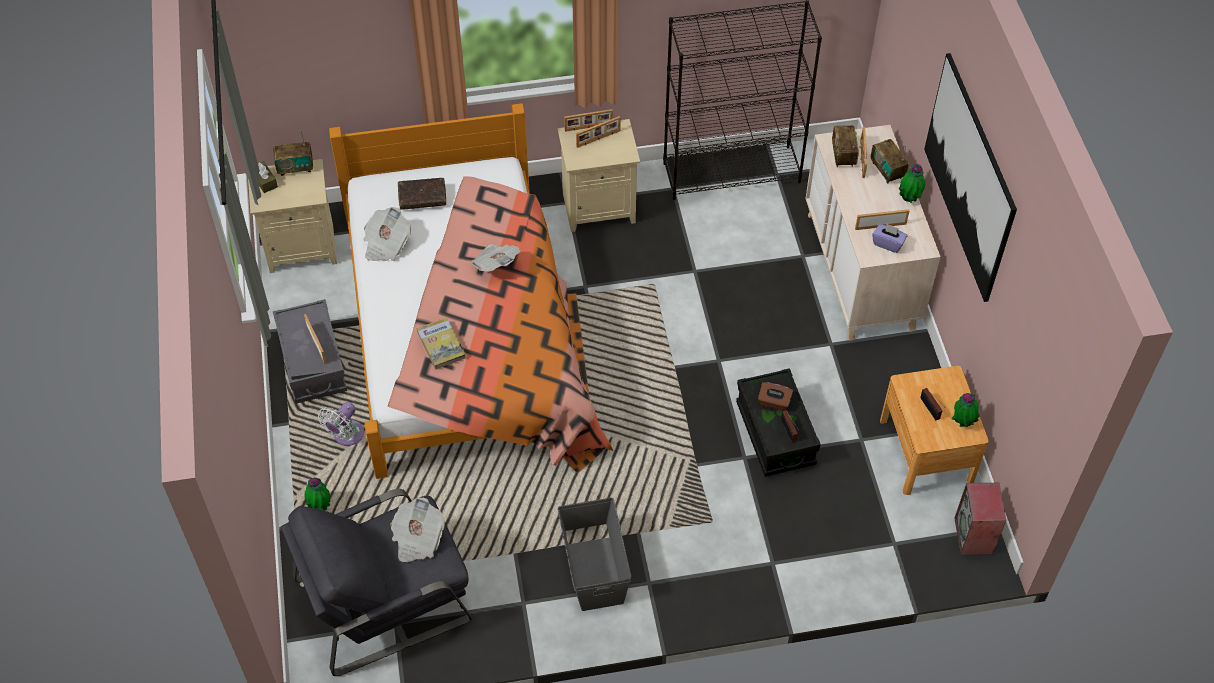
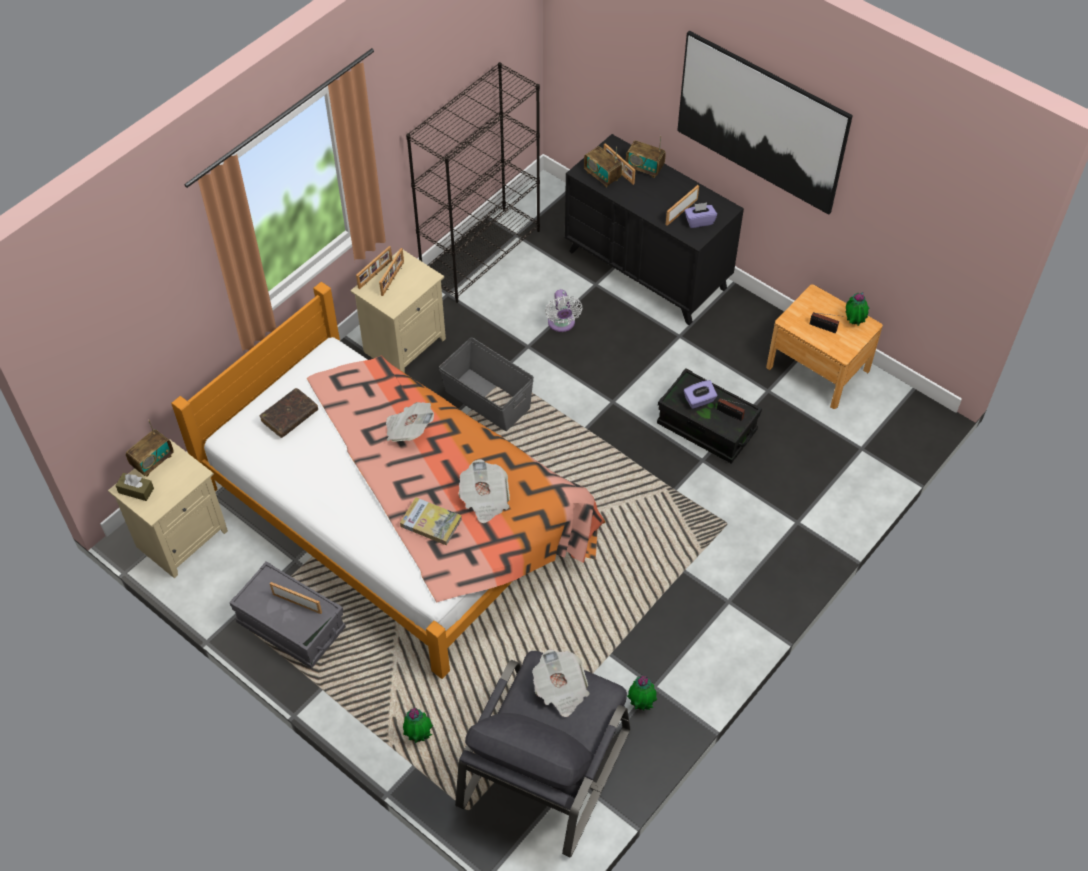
camera: 40 degrees left, 0 degrees up
(346, 436) = (381, 663): white fan -> white fan (561, 324)
(386, 244) = (297, 474): newspaper -> newspaper (485, 499)
(593, 567) = (678, 620): grey storage box -> grey storage box (487, 400)
(774, 402) = (699, 400): brown tissue box -> purple tissue box
(860, 272) = (647, 270): beige dresser -> black dresser
(909, 199) = (681, 180): potted plant -> potted plant (641, 704)
(974, 536) = (905, 406): speaker -> none

